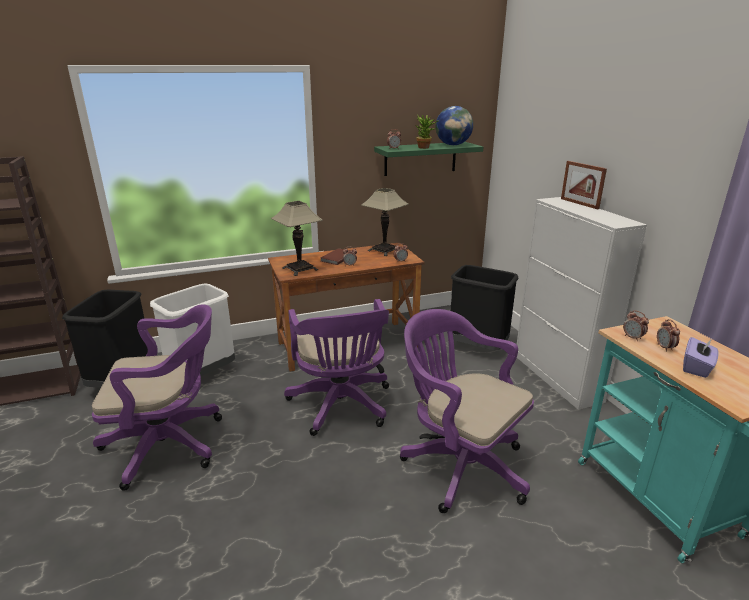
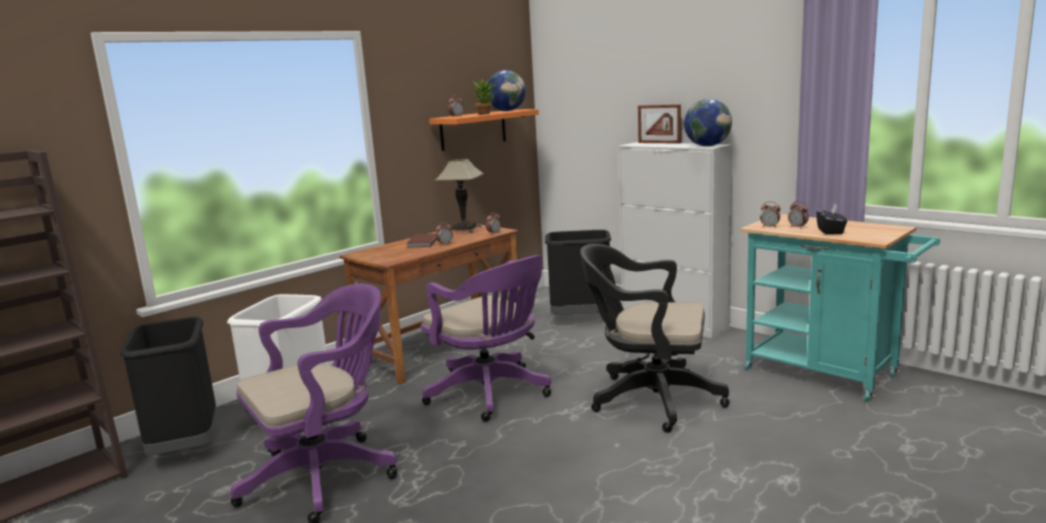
camera: 25 degrees left, 10 degrees down
(300, 269) = (394, 255): table lamp -> none
(420, 158) = (473, 129): green shelf -> orange shelf
(459, 464) = (649, 399): purple office chair -> black office chair
(616, 221) = (707, 146): none -> globe
(697, 368) = (830, 231): purple tissue box -> black tissue box

